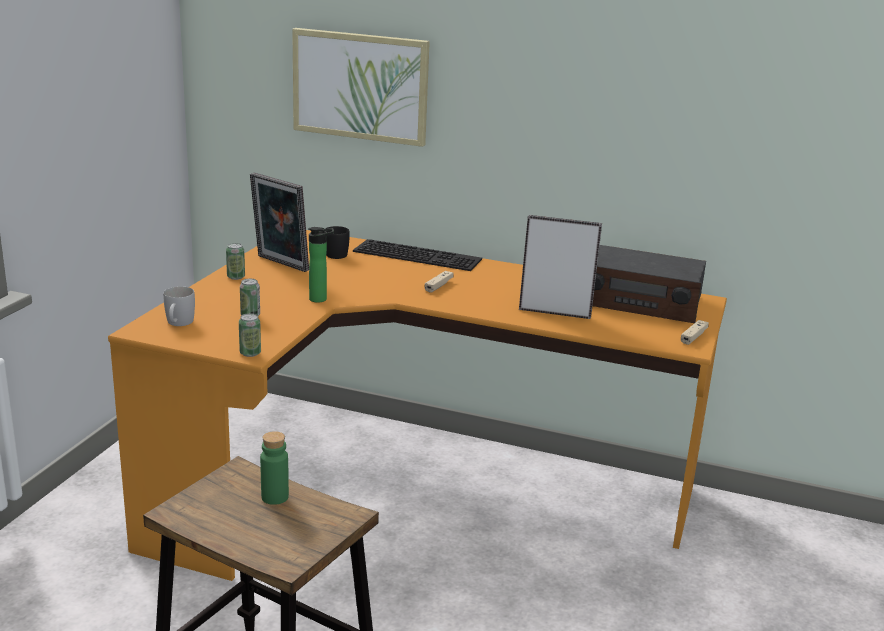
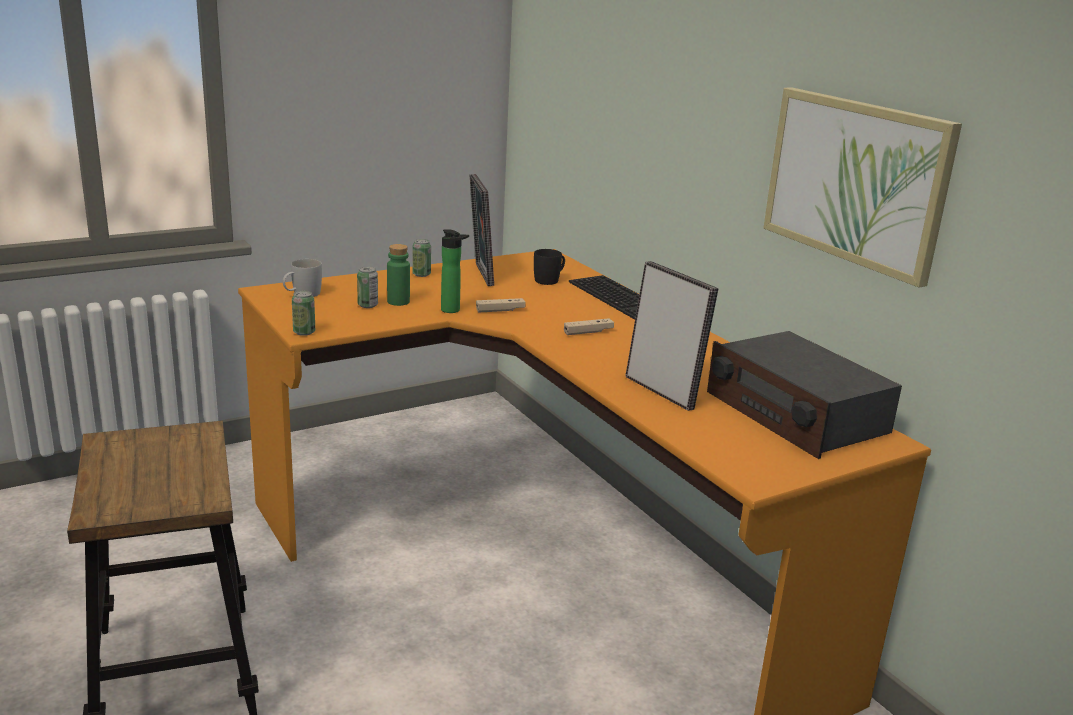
camera: 40 degrees right, 0 degrees up
(275, 497) = (188, 463): green bottle -> green bottle (398, 302)
(360, 86) = (620, 101): picture -> picture (856, 181)
(693, 337) = (783, 471): beige game controller -> beige game controller (500, 310)

